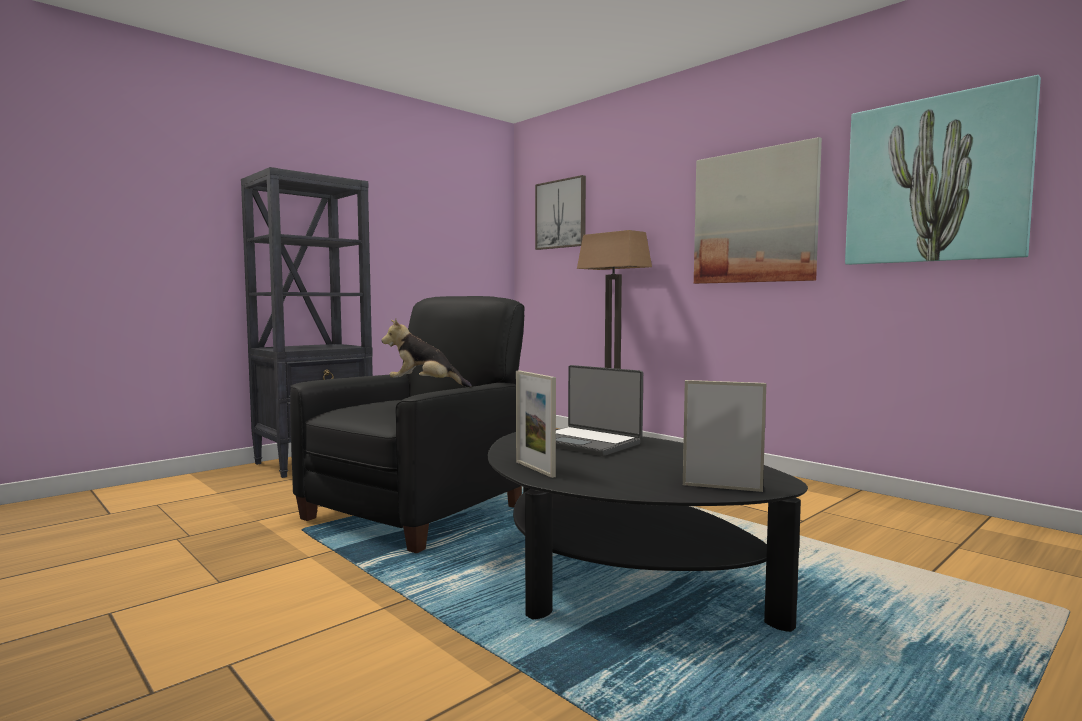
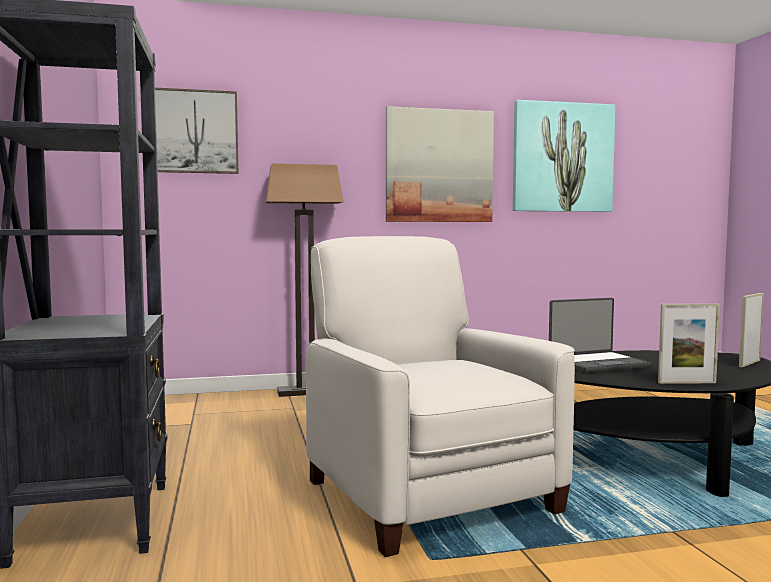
camera: 60 degrees left, 0 degrees up
(416, 511) = (427, 495): black armchair -> white armchair
(425, 386) = (481, 340): plush toy -> none

